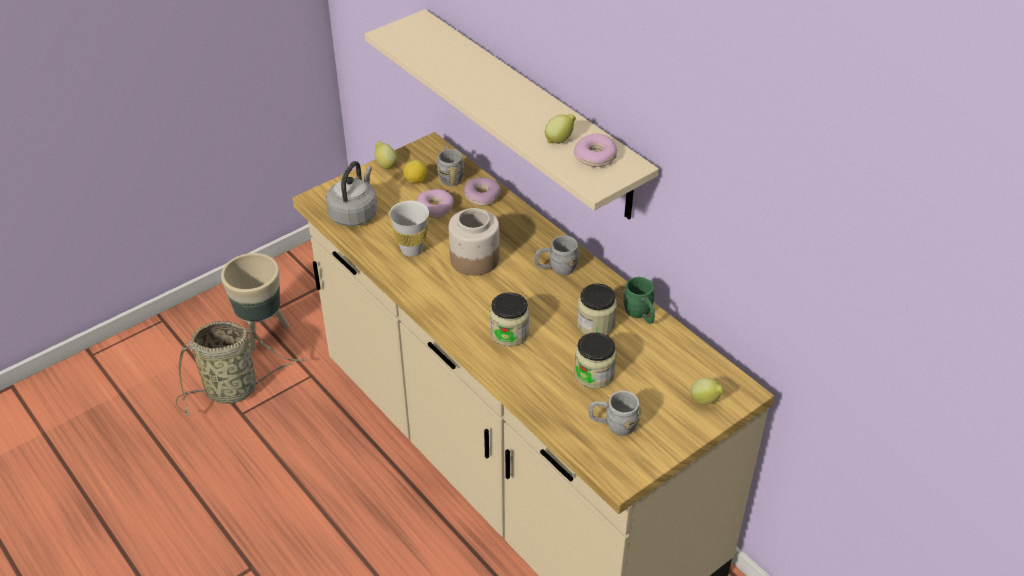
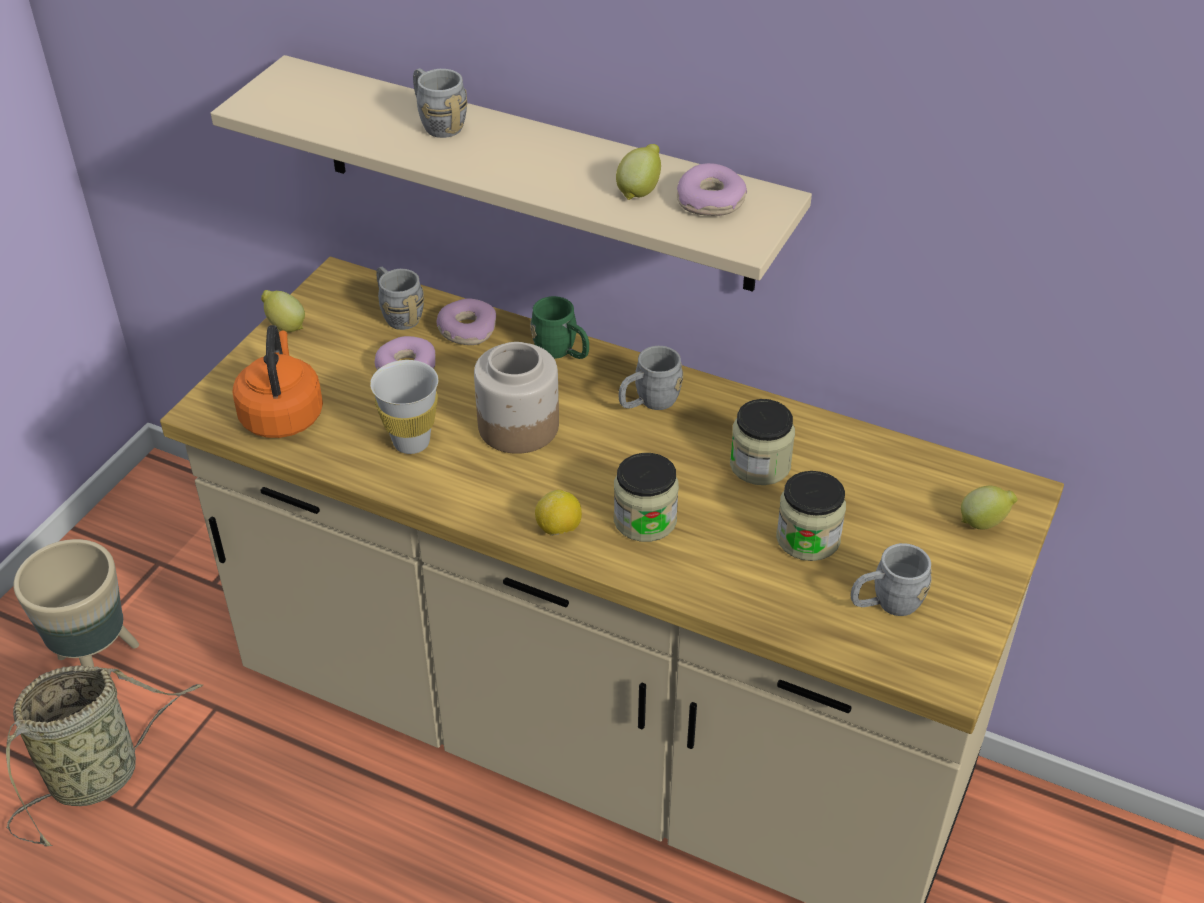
camera: 25 degrees left, 0 degrees up
(354, 213) = (282, 414): grey kettle -> orange kettle
(416, 181) = (350, 338): lemon -> lemon (558, 529)
(478, 70) = (437, 123): none -> grey mug
(640, 315) = (812, 431): green mug -> green mug (562, 352)

